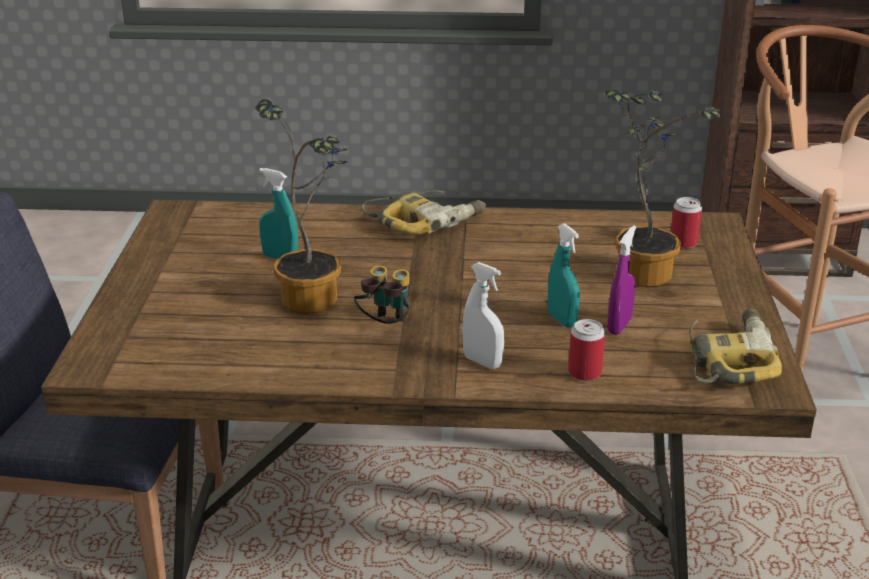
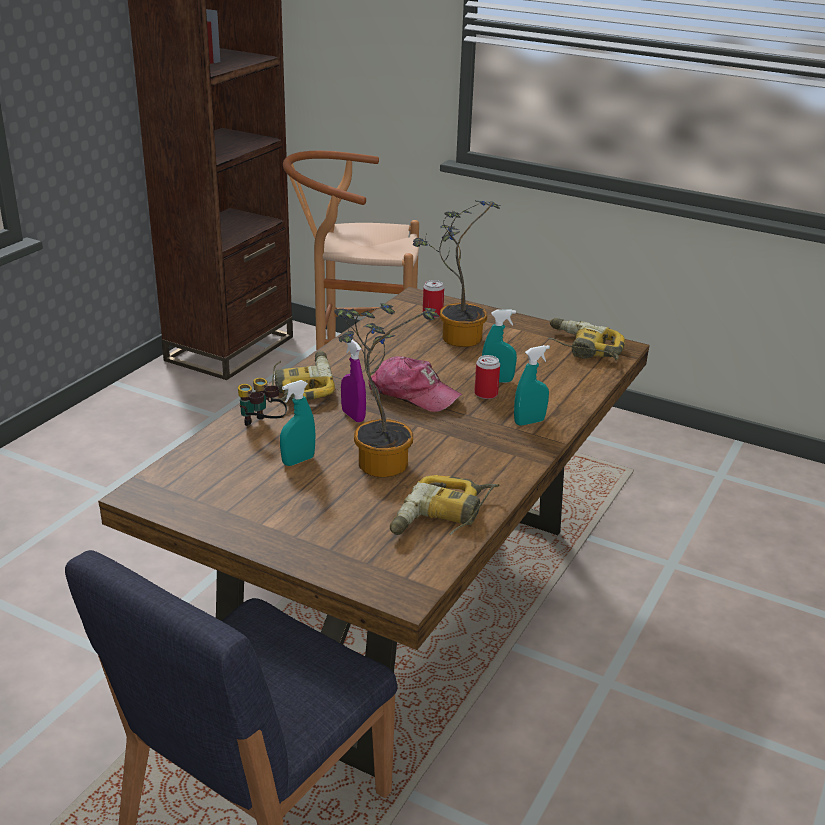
camera: 65 degrees left, 0 degrees up
(230, 356) = (442, 518): none -> power drill
(385, 325) = (451, 443): binoculars -> binoculars (262, 426)
(472, 279) = (413, 394): none -> cap
(482, 362) = (529, 422): white spray bottle -> turquoise spray bottle
(584, 373) = (567, 393): can -> can (486, 394)
(619, 326) = (520, 366): purple spray bottle -> purple spray bottle (353, 416)

